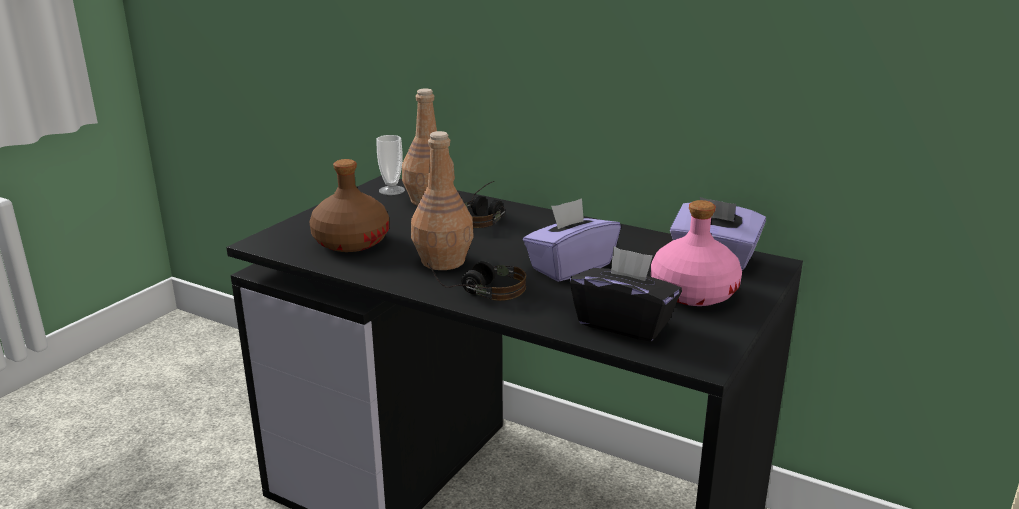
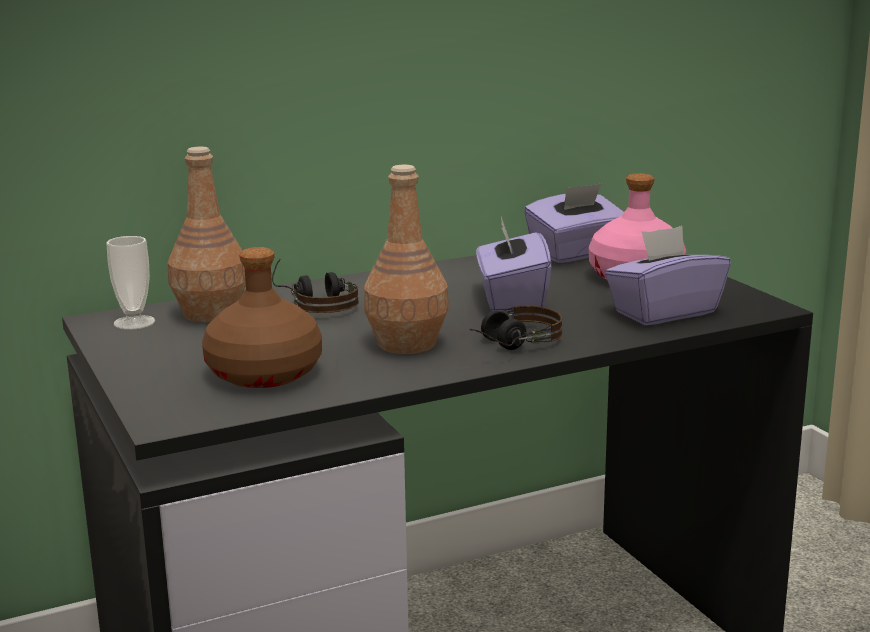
camera: 55 degrees left, 5 degrees down
(624, 323) = (664, 312): black tissue box -> purple tissue box

